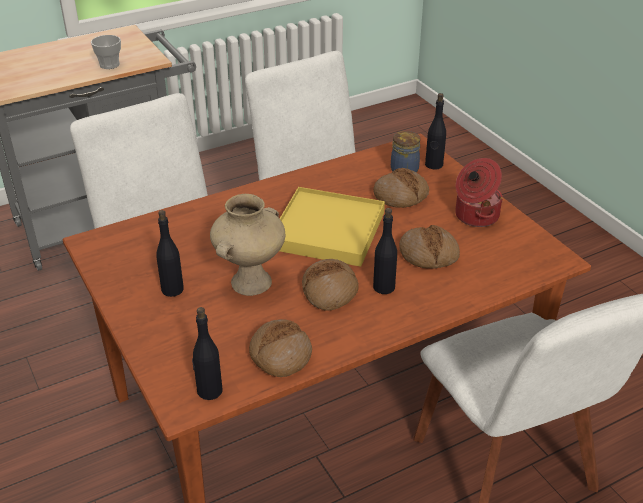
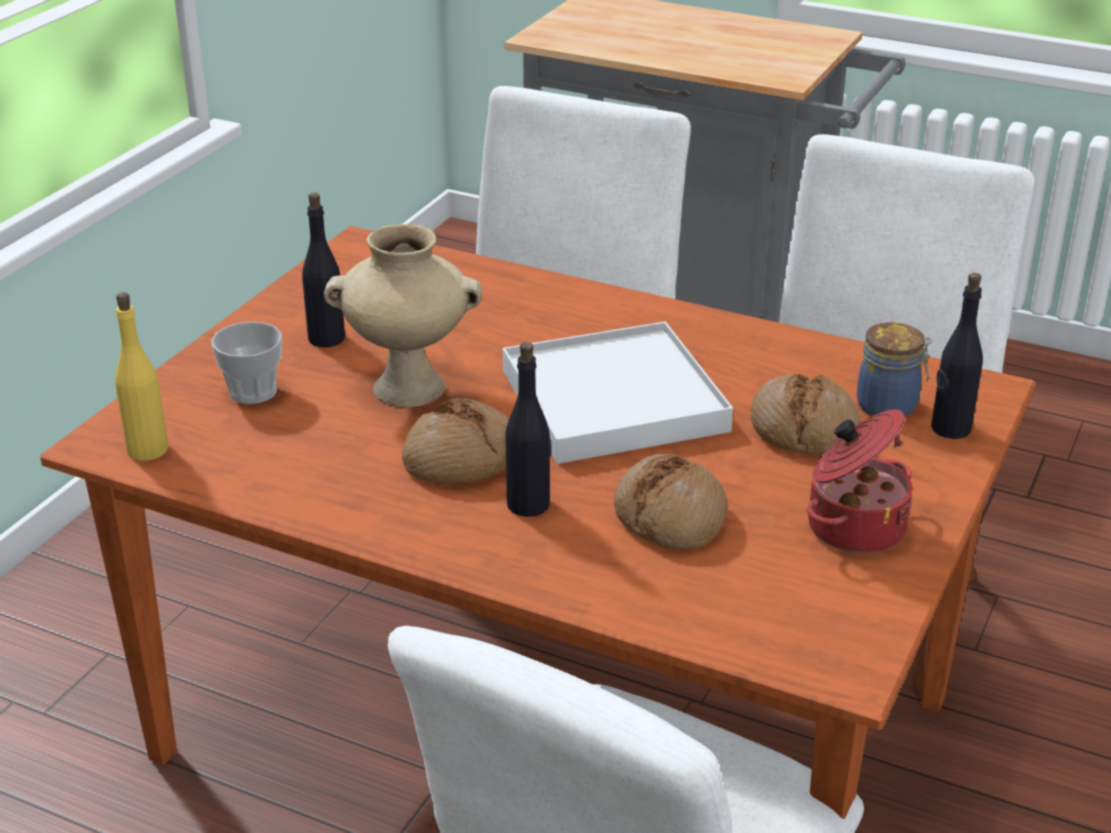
camera: 55 degrees right, 5 degrees down
(109, 65) = (722, 62): cup -> cup (253, 392)
(209, 391) = (147, 449): black bottle -> yellow bottle
(280, 355) = (272, 474): bread -> none
(327, 230) = (613, 400): yellow tray -> white tray

